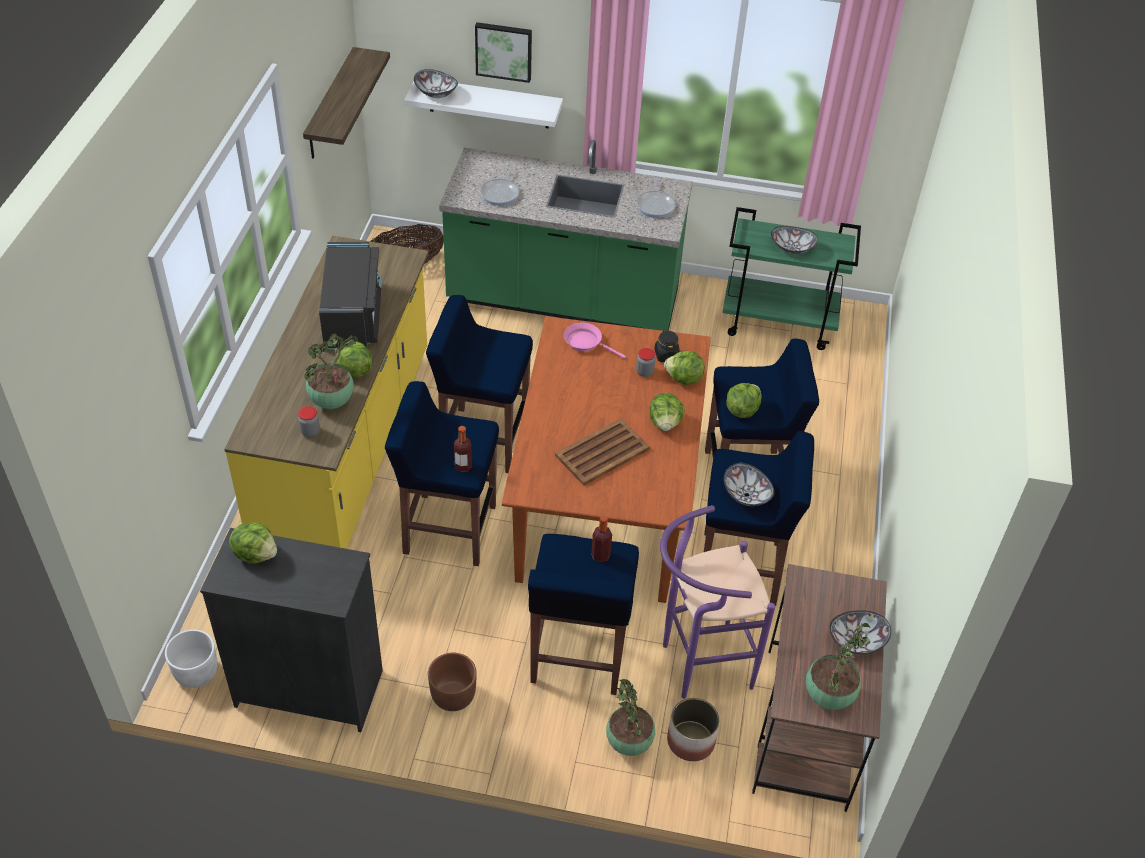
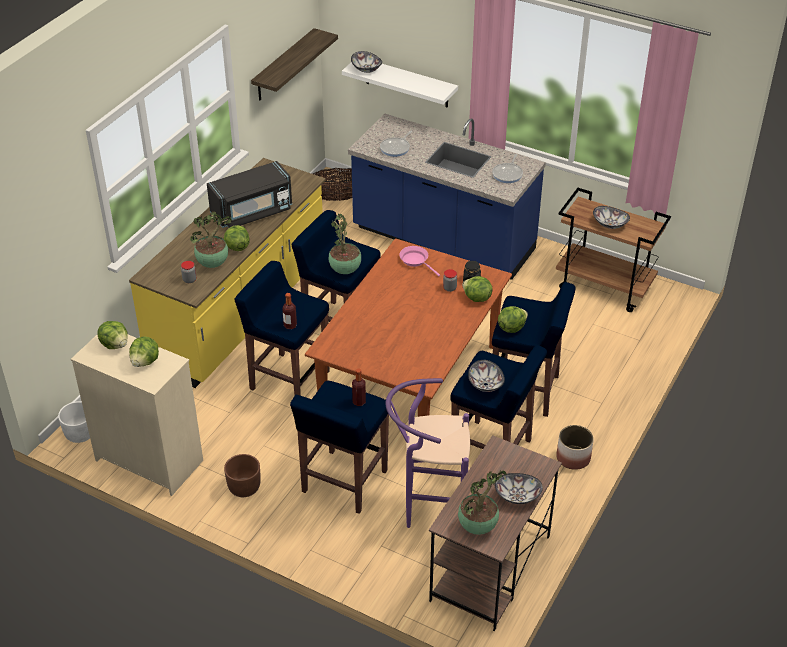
camera: 20 degrees right, 5 degrees down
(309, 687) = (150, 460): black dresser -> beige dresser
(352, 316) = (252, 212): black microwave -> black microwave turned 45 degrees clockwise
(504, 51) = (417, 44): picture -> none
(563, 299) = (443, 241): green counter -> blue counter
(603, 452) = (393, 335): brown tray -> none
(629, 744) = (354, 548): potted plant -> potted plant (345, 271)
(665, 423) = (448, 324): lettuce -> lettuce (145, 362)
(690, 740) = (400, 556): planter -> planter (573, 457)
(779, 323) = (605, 287): green cart -> brown cart

